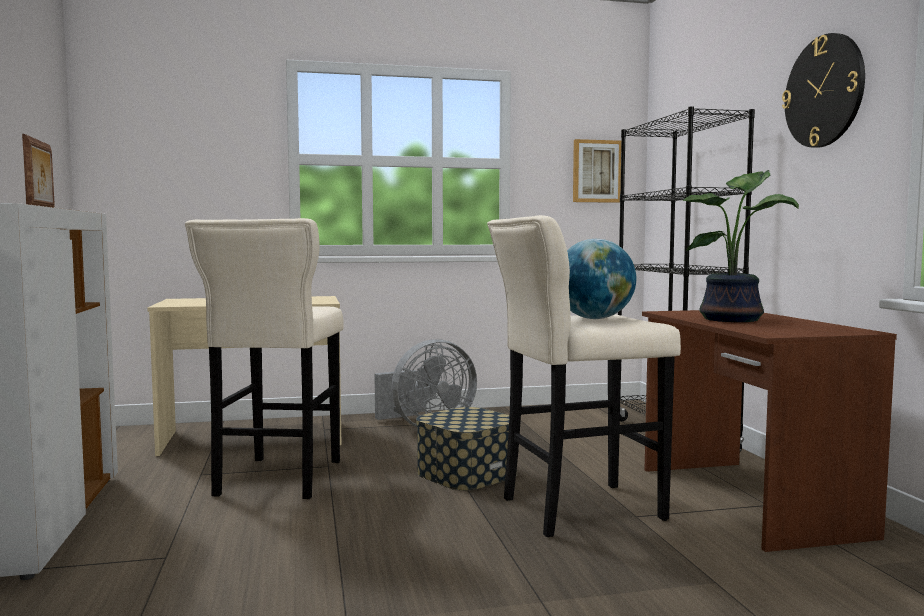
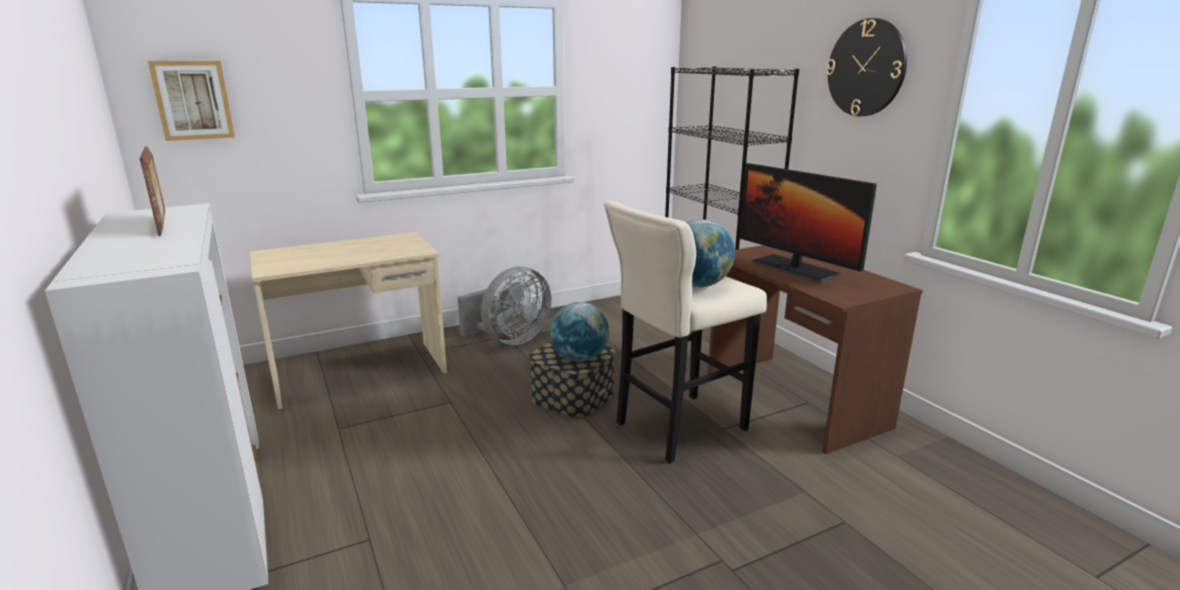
camera: 15 degrees left, 15 degrees up
(277, 480) = (415, 427): beige stool -> none
(472, 421) = (579, 358): none -> globe
(596, 171) = (637, 93): picture -> picture (193, 100)
(735, 319) = (794, 268): potted plant -> monitor

